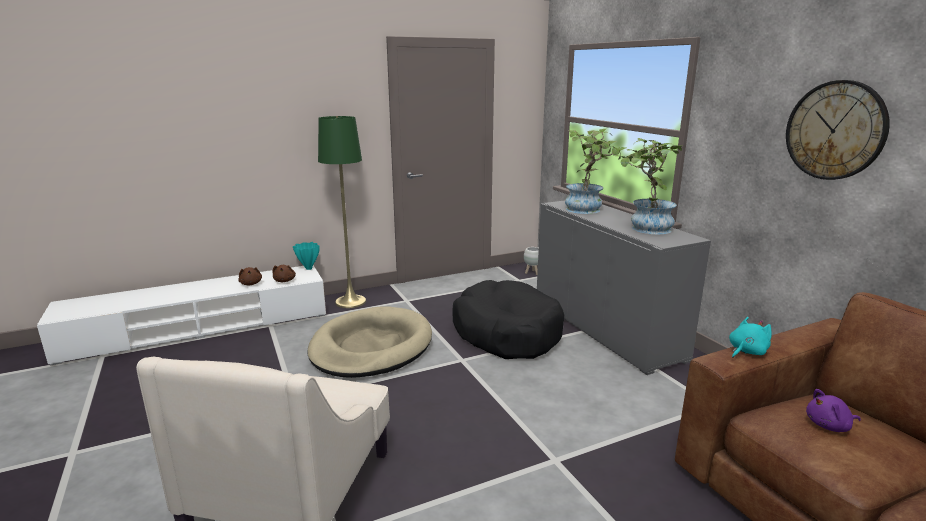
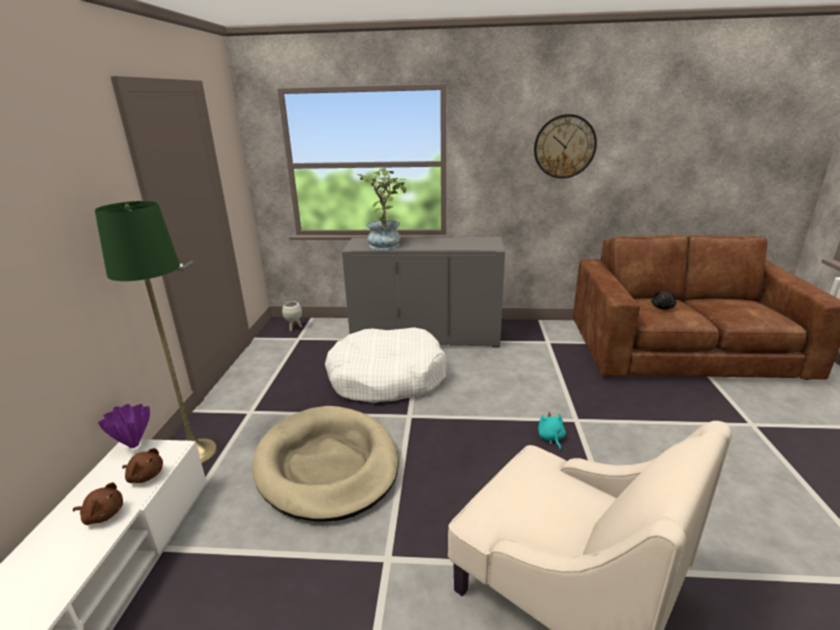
camera: 60 degrees left, 5 degrees up
(308, 268) = (133, 445): turquoise vase -> purple vase
(506, 333) = (386, 378): black dog bed -> white dog bed
(644, 228) = (456, 243): potted plant -> none
(746, 351) = (613, 289): turquoise plush toy -> turquoise plush toy (551, 438)
(829, 426) = (662, 307): purple plush toy -> black plush toy

